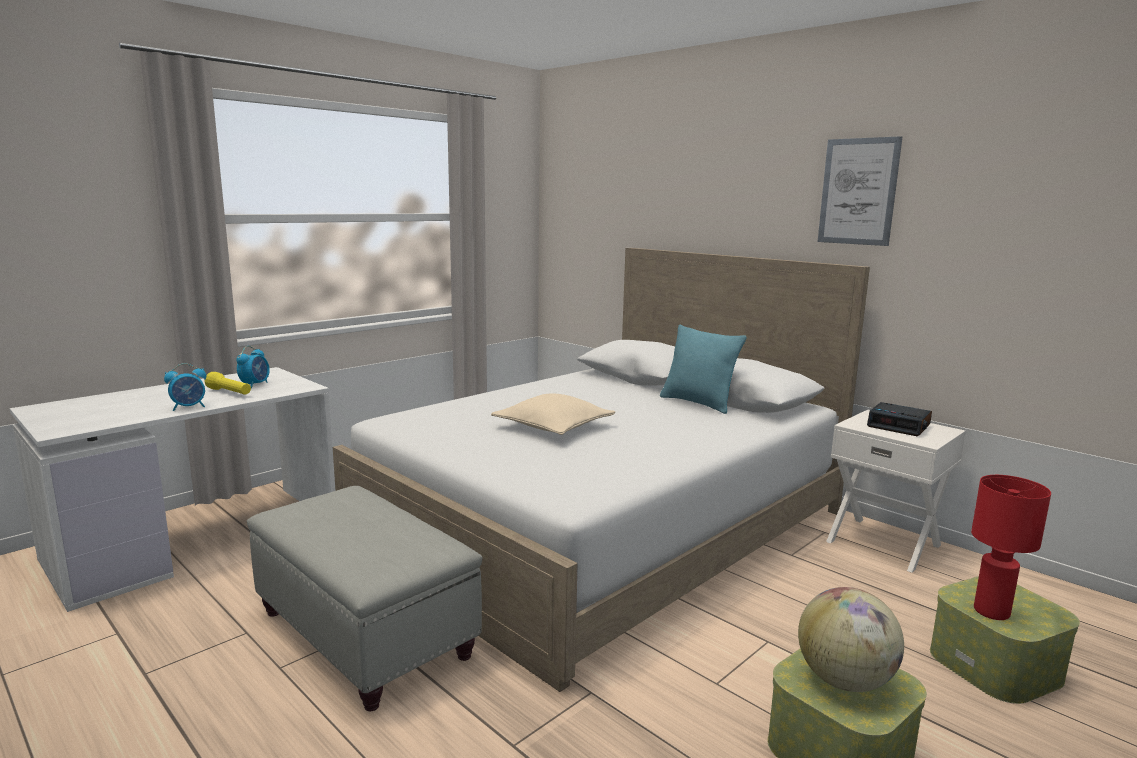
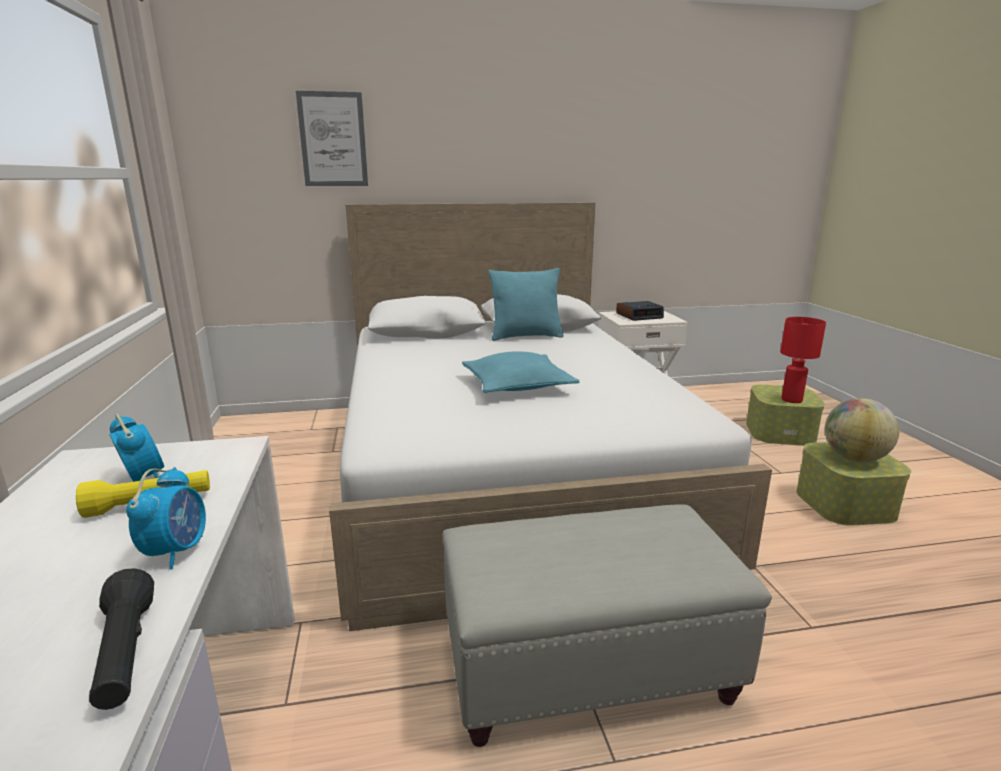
camera: 55 degrees left, 5 degrees up
(110, 422) = (125, 655): none -> black flashlight
(553, 427) = (517, 385): beige pillow -> turquoise pillow
(858, 191) = (575, 142): picture -> picture (333, 140)

